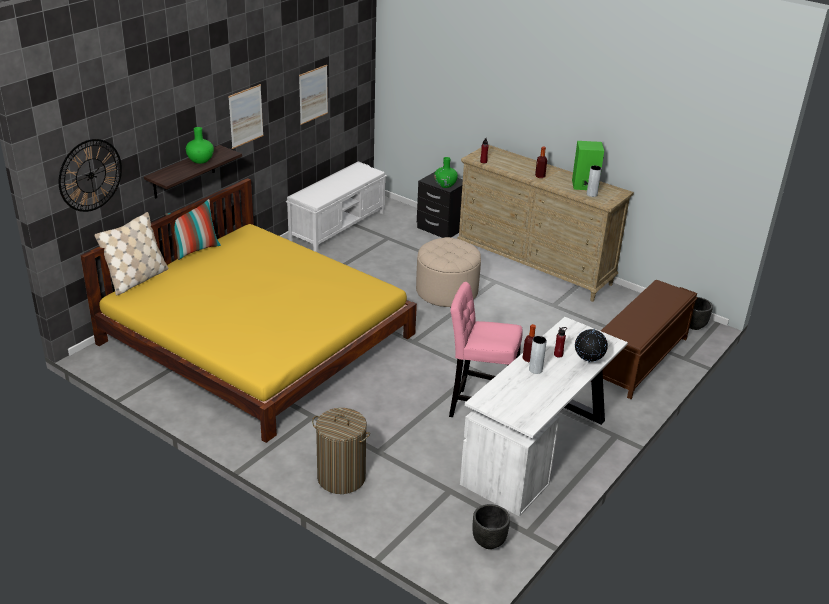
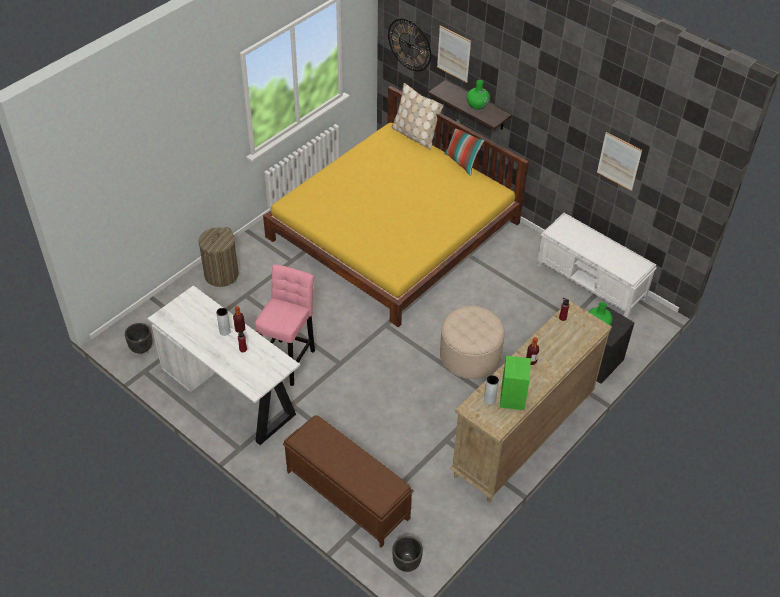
camera: 95 degrees right, 15 degrees up
(246, 116) = (541, 116): picture -> picture (453, 54)
(588, 362) = (229, 367): globe -> none

